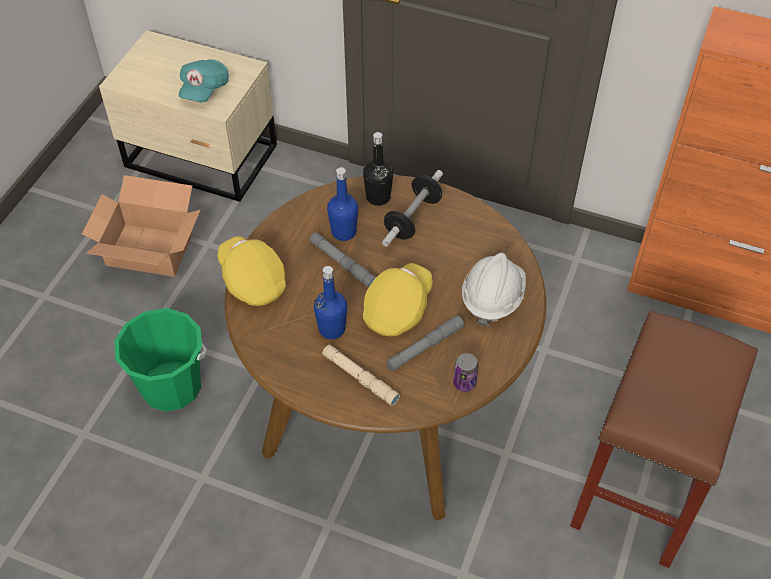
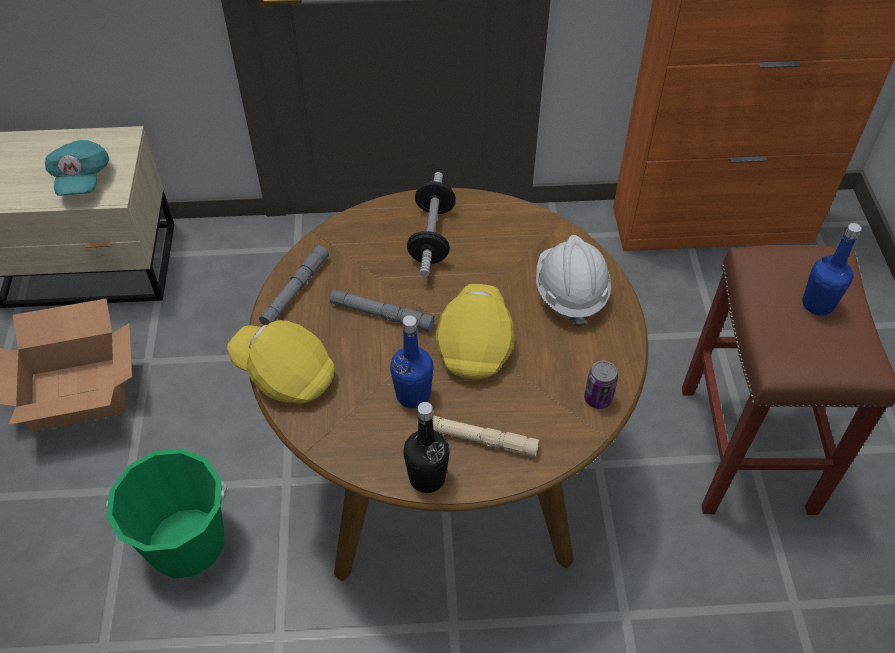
camera: 25 degrees left, 0 degrees up
(343, 232) = (362, 278): blue bottle -> blue bottle (817, 304)
(378, 197) = (379, 226): black bottle -> black bottle (427, 478)
(425, 347) = (531, 374): grey flashlight -> grey flashlight (295, 290)

